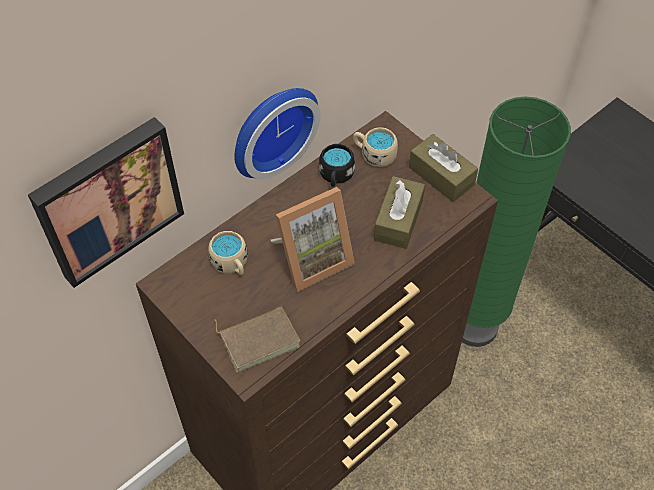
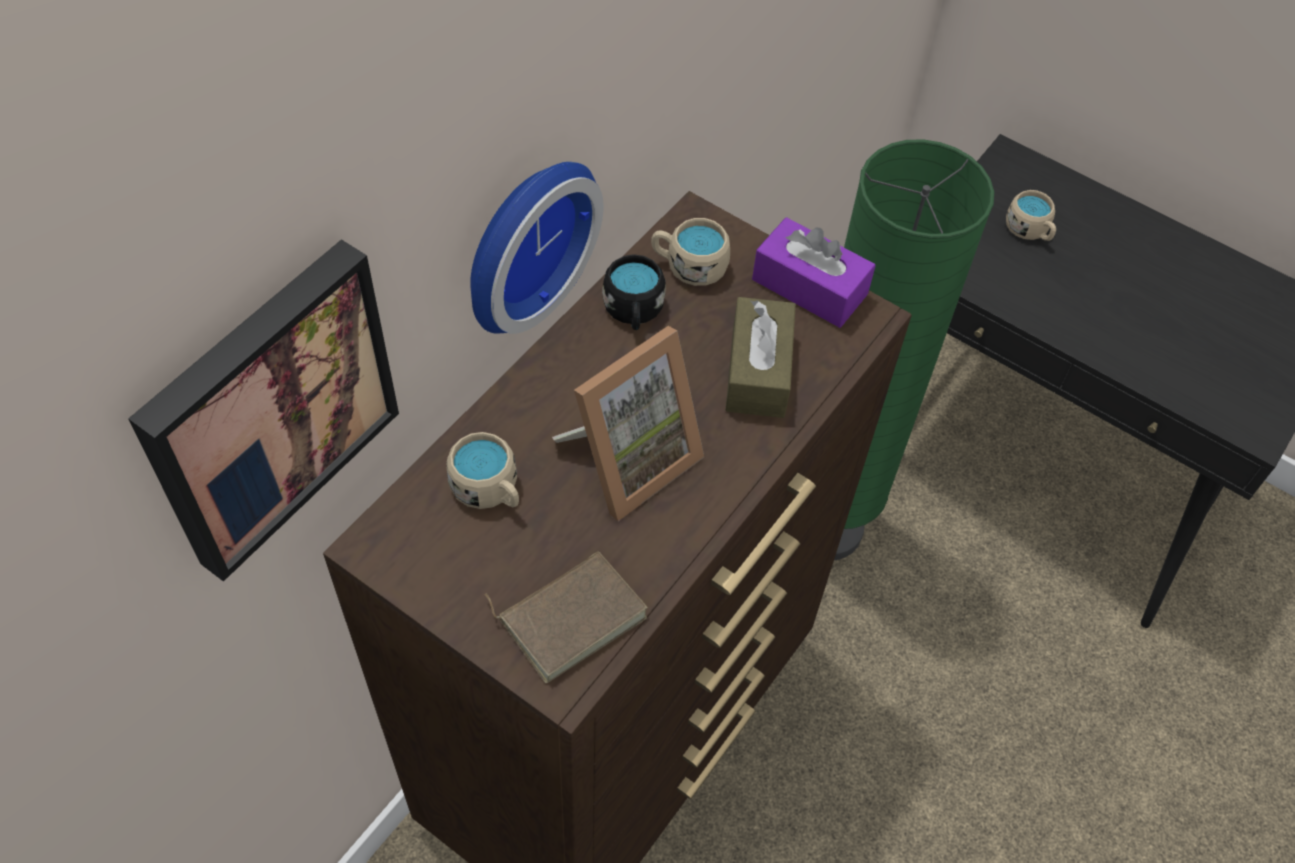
camera: 15 degrees left, 0 degrees up
(441, 176) = (809, 287): brown tissue box -> purple tissue box
(620, 160) = (1029, 231): none -> beige mug

